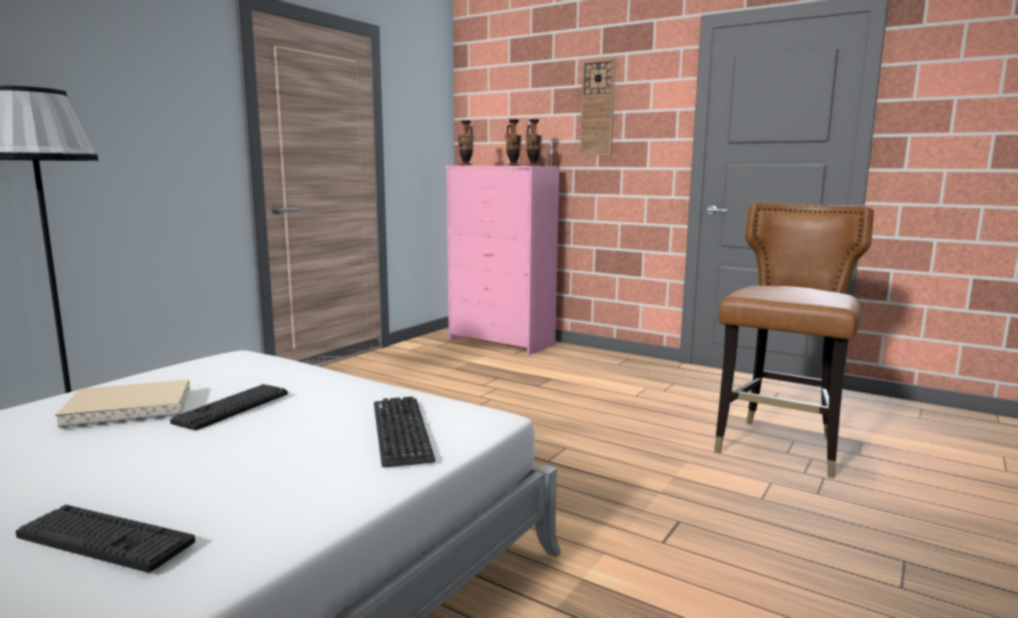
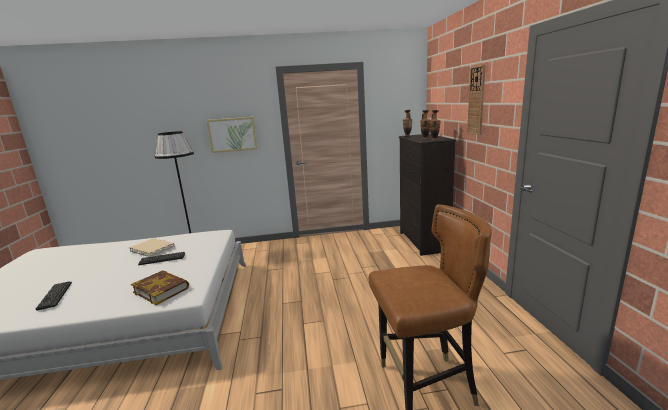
camera: 50 degrees right, 5 degrees up
(136, 130) = (232, 134): none -> picture
(401, 431) = (161, 290): keyboard -> book
(501, 342) = (423, 242): pink dresser -> black dresser

